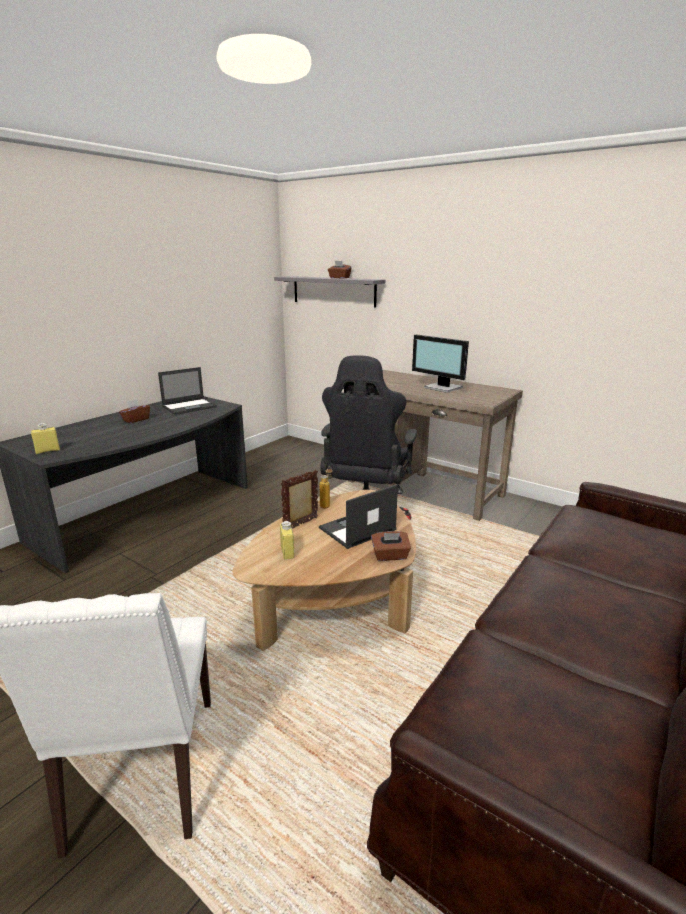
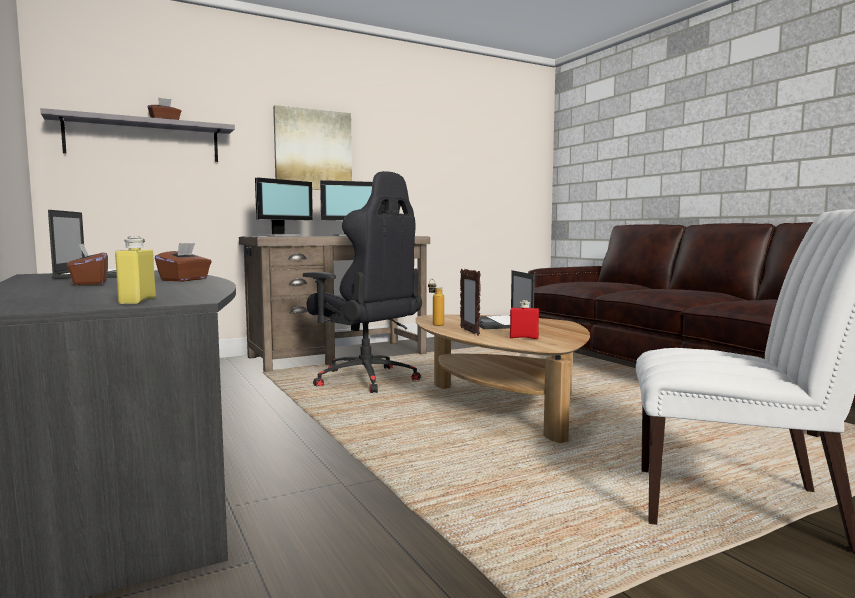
camera: 65 degrees left, 15 degrees down
(287, 552) = (524, 338): yellow bottle -> red bottle
(390, 556) = (556, 322): brown tissue box -> brown tissue box (185, 280)
(394, 377) = (280, 236): none -> monitor
(451, 295) = (313, 150): none -> picture

